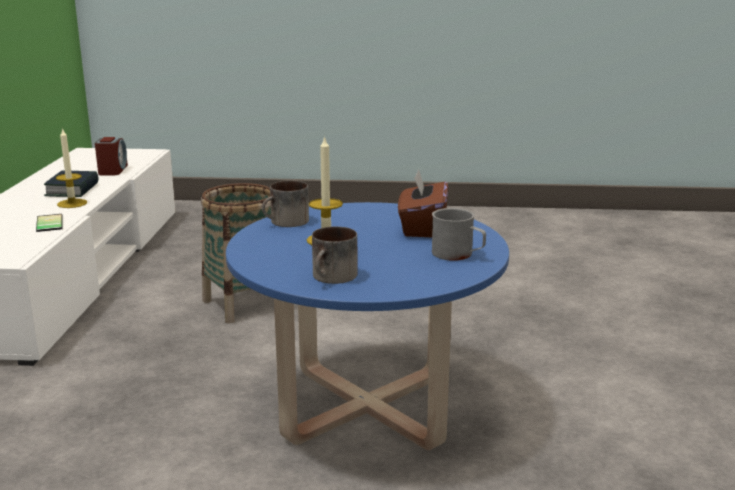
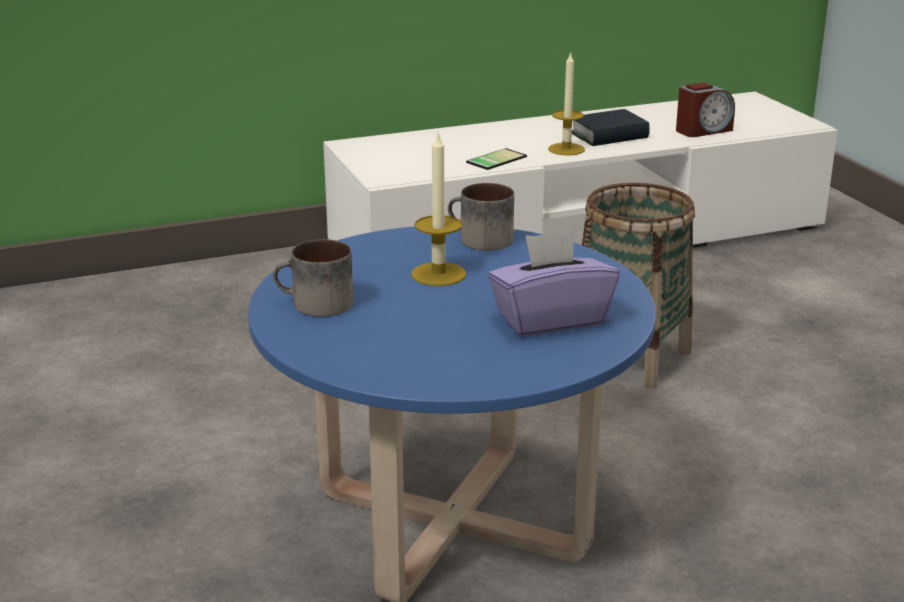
camera: 65 degrees right, 5 degrees up
(422, 228) = (550, 320): brown tissue box -> purple tissue box
(458, 255) = (463, 362): grey mug -> none

